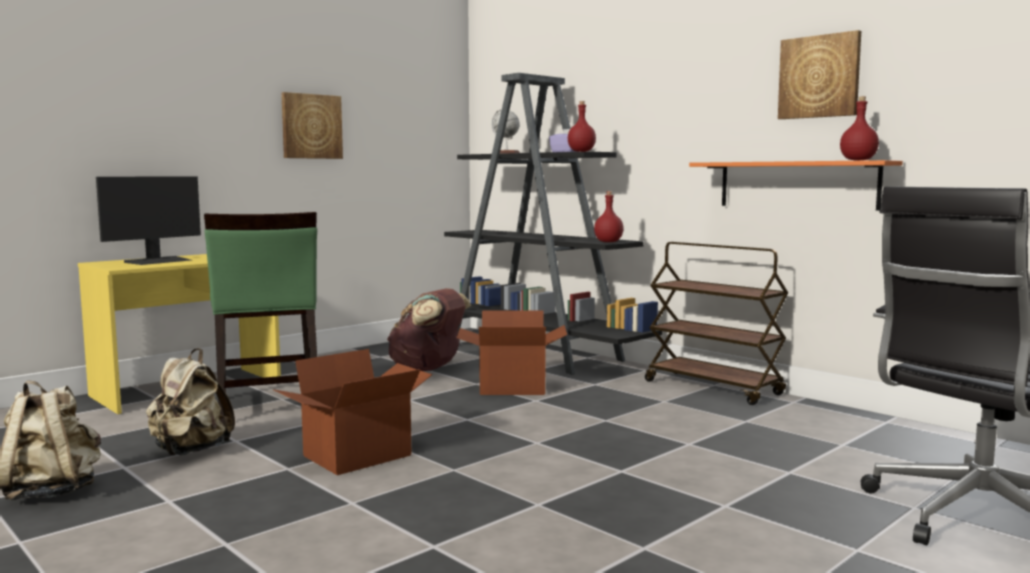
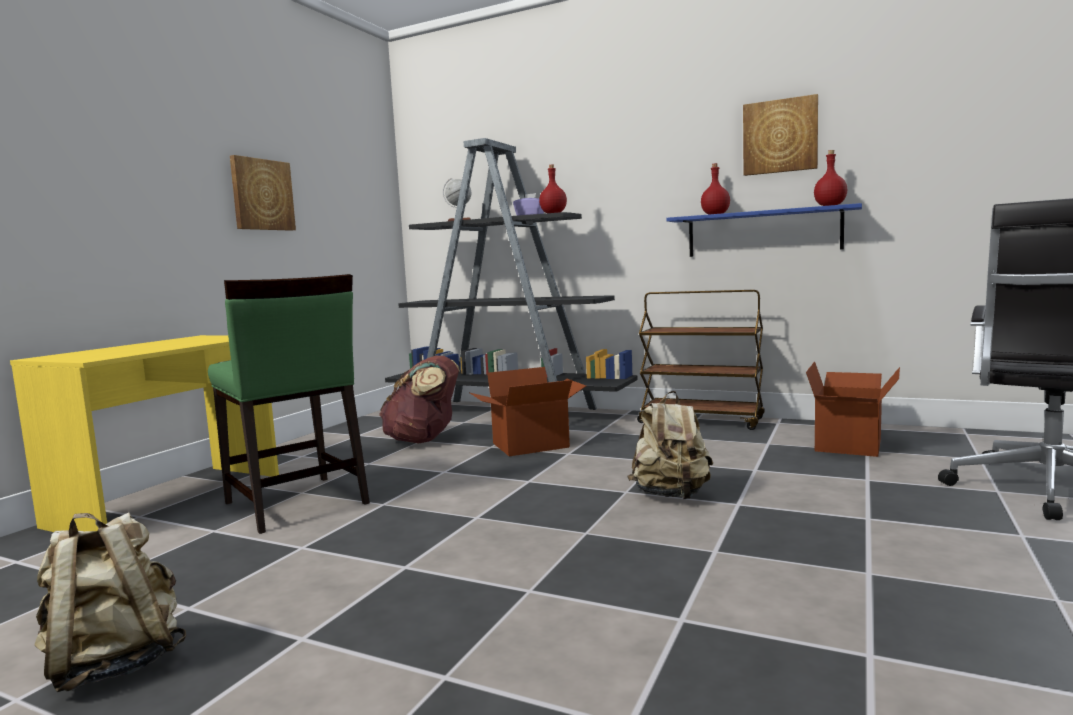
camera: 20 degrees left, 0 degrees up
(158, 261) = (125, 349): monitor -> none
(190, 451) = (258, 570): beige backpack -> beige backpack (671, 495)
(358, 456) = (468, 538): cardboard box -> cardboard box (850, 445)
(608, 242) = (589, 297): red bottle -> red bottle (715, 214)
(796, 185) = (763, 232): orange shelf -> blue shelf

